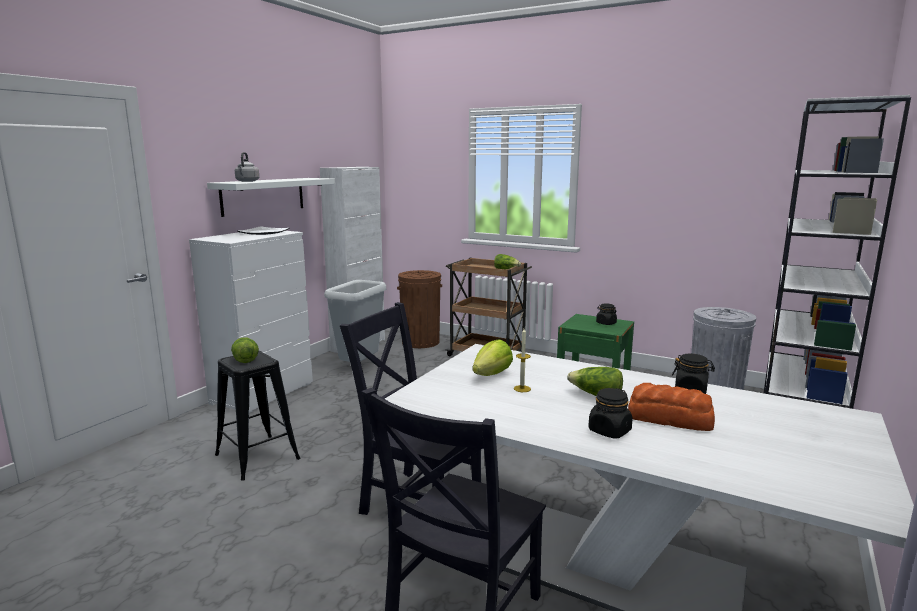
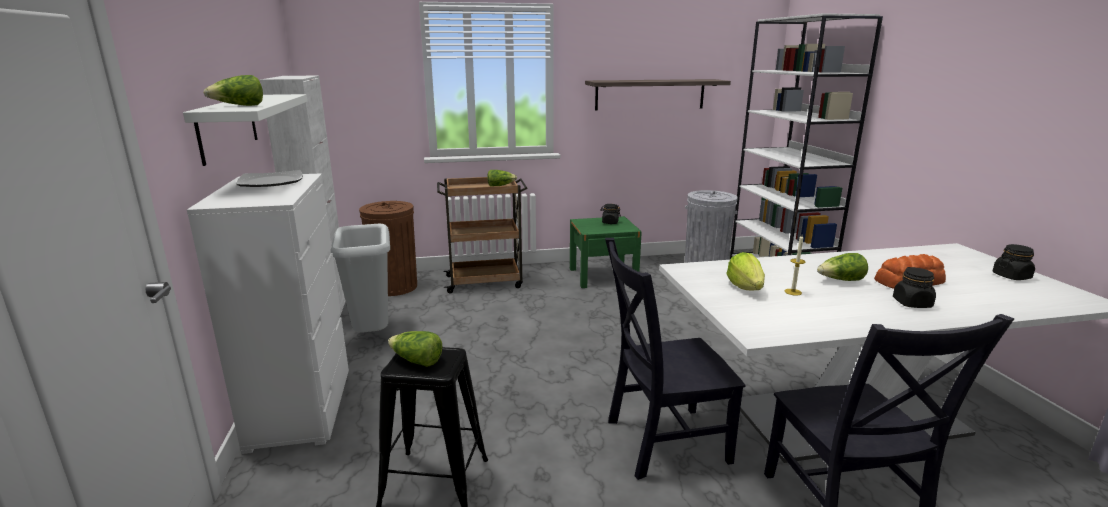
camera: 40 degrees left, 5 degrees up
(247, 181) = (239, 106): grey kettle -> lettuce
(682, 194) = (650, 94): none -> shelf
(691, 390) = (865, 257): black jar -> black jar (1011, 276)

